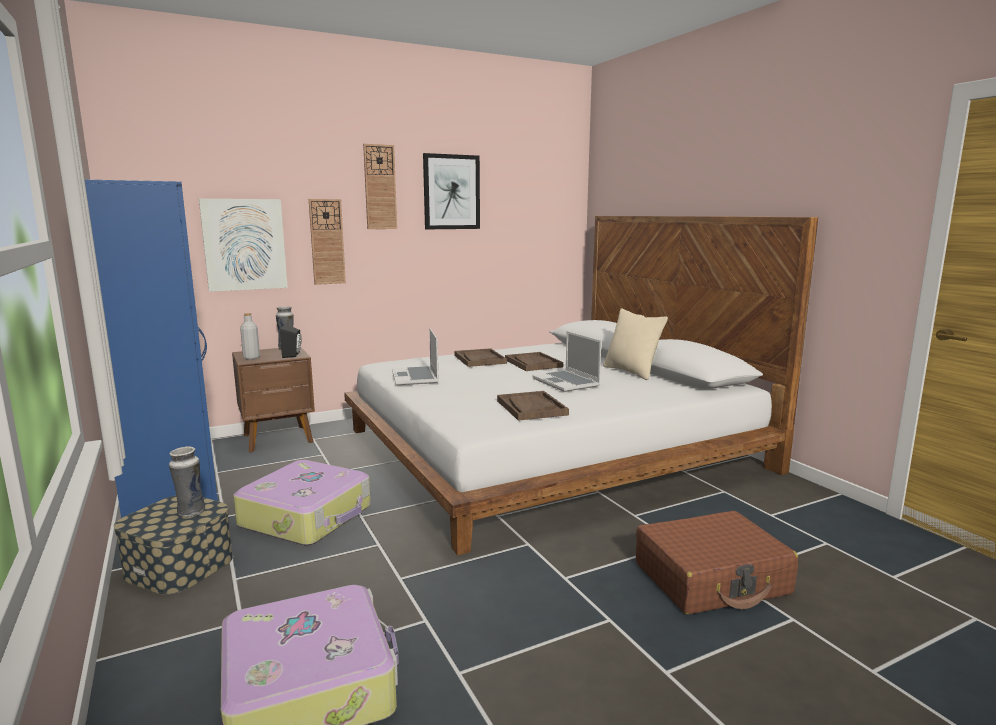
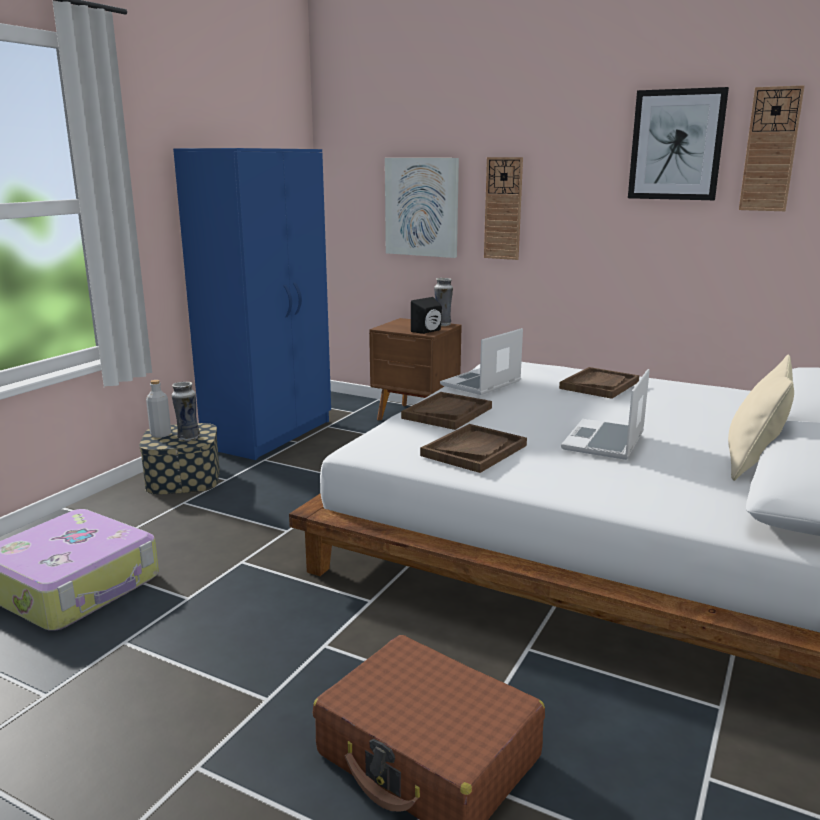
camera: 55 degrees right, 5 degrees up
(251, 358) = (393, 326): grey bottle -> grey bottle (160, 434)
(308, 516) = (300, 485): suitcase -> none
(380, 187) = (573, 141): wall clock -> wall clock (770, 150)
(533, 363) = (649, 408): brown tray -> brown tray (447, 413)

